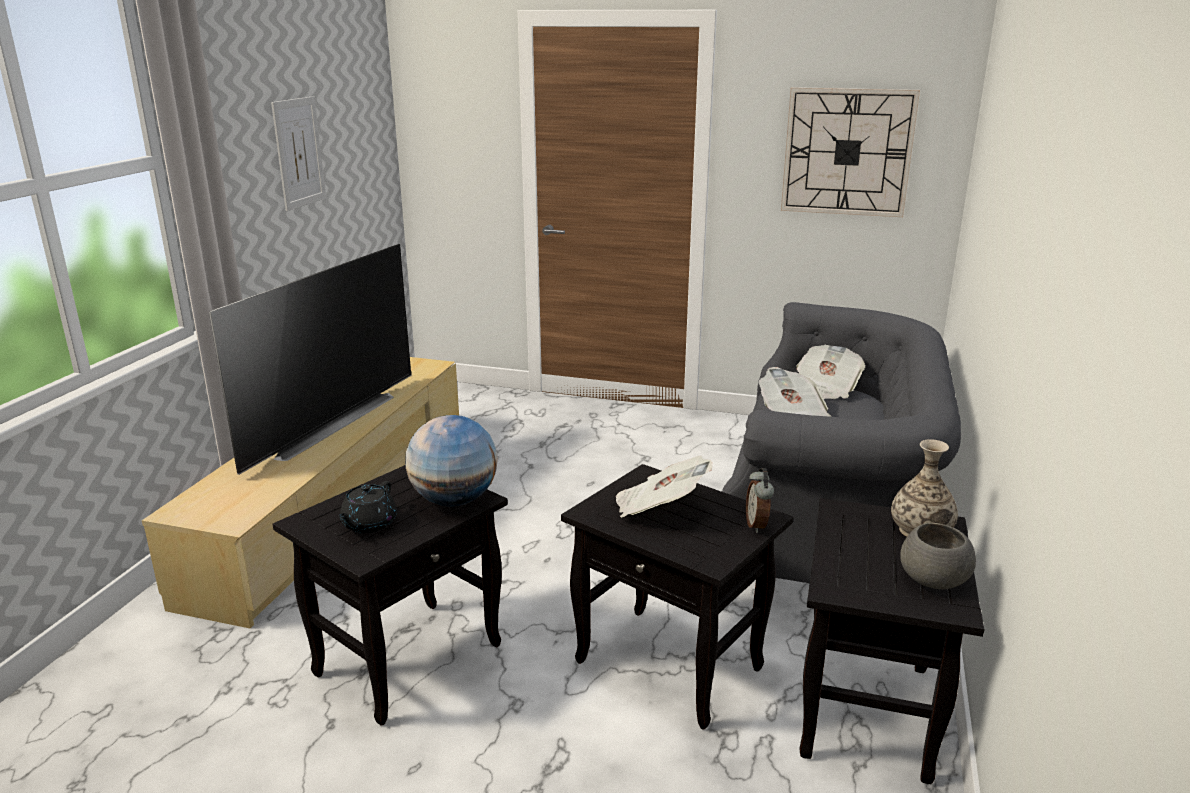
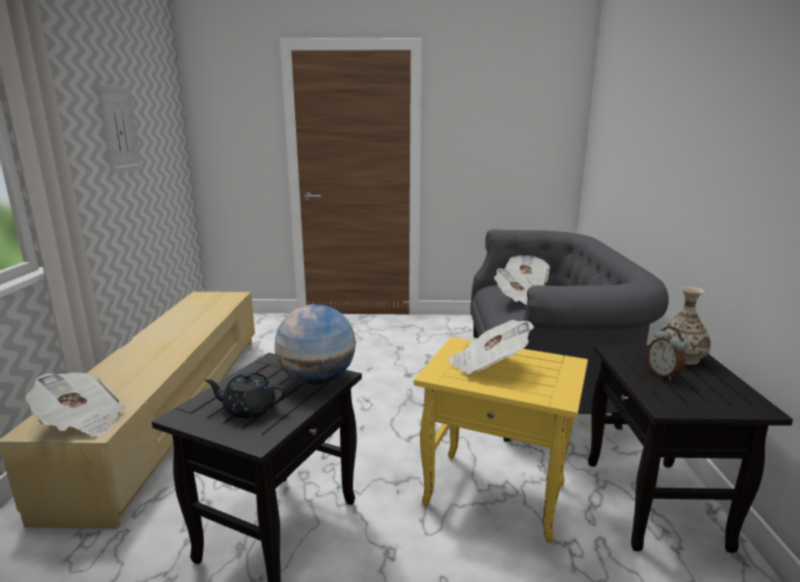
camera: 15 degrees left, 5 degrees down
(221, 511) = (81, 422): none -> newspaper
(326, 422) = (161, 341): television -> none
(368, 524) = (248, 409): black teapot -> black teapot turned 90 degrees clockwise
(672, 665) = (497, 494): black side table -> yellow side table
(757, 525) = (569, 368): alarm clock -> alarm clock (663, 374)
(847, 152) = (511, 132): wall clock -> none
(932, 580) = (723, 389): grey bowl -> none

